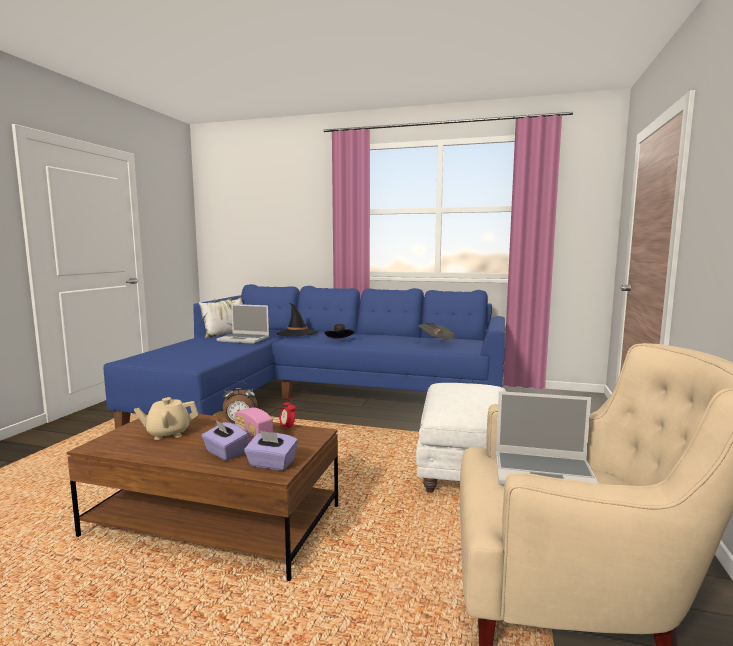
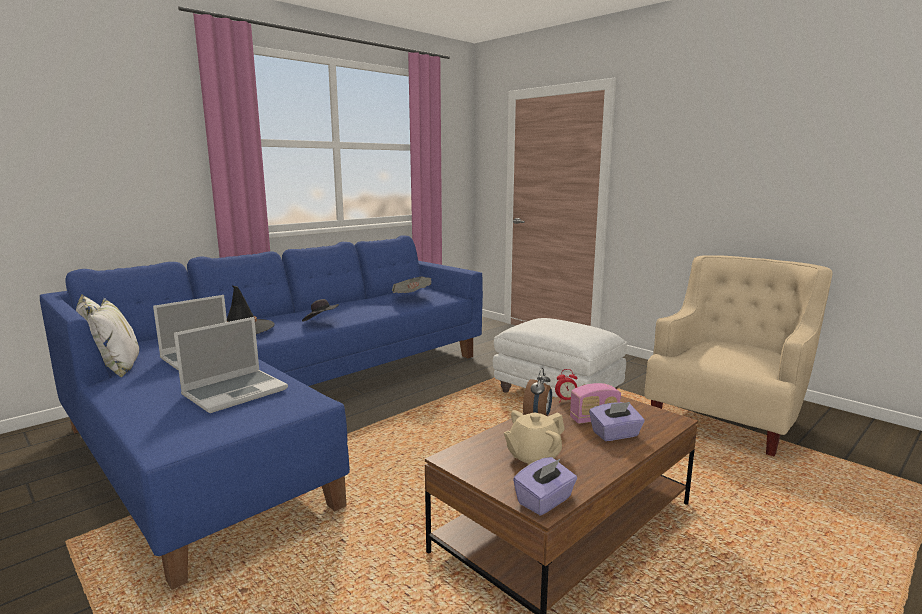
camera: 60 degrees left, 5 degrees up
(168, 433) = (533, 457): beige teapot -> beige teapot turned 45 degrees clockwise
(271, 464) = (654, 419): purple tissue box -> purple tissue box (545, 501)
(545, 474) = (715, 350): laptop -> laptop (236, 392)

